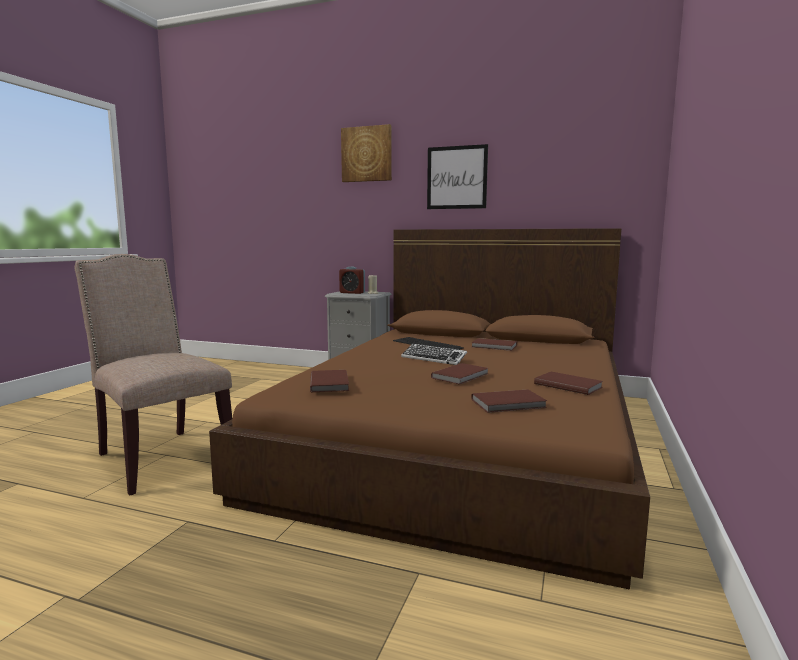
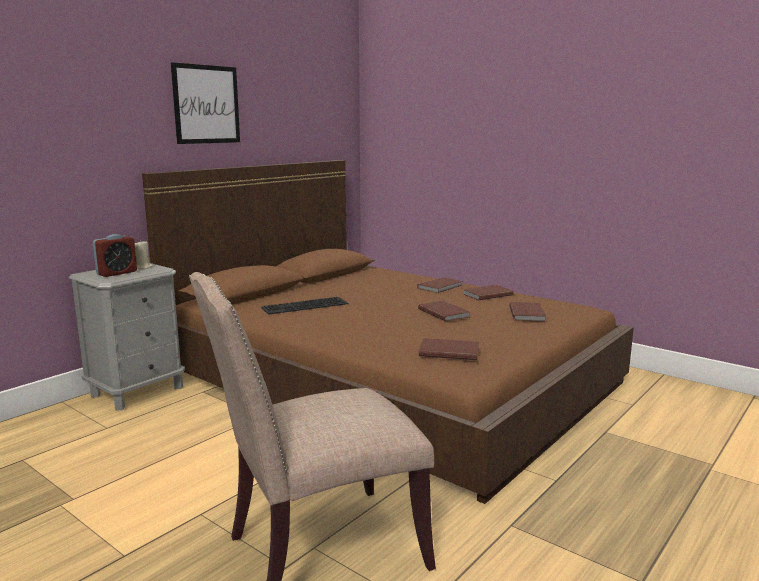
camera: 70 degrees left, 5 degrees up
(367, 154) = (84, 60): picture -> none
(433, 358) = (374, 311): keyboard -> none
(494, 346) = (342, 289): brown book -> brown book (441, 287)

